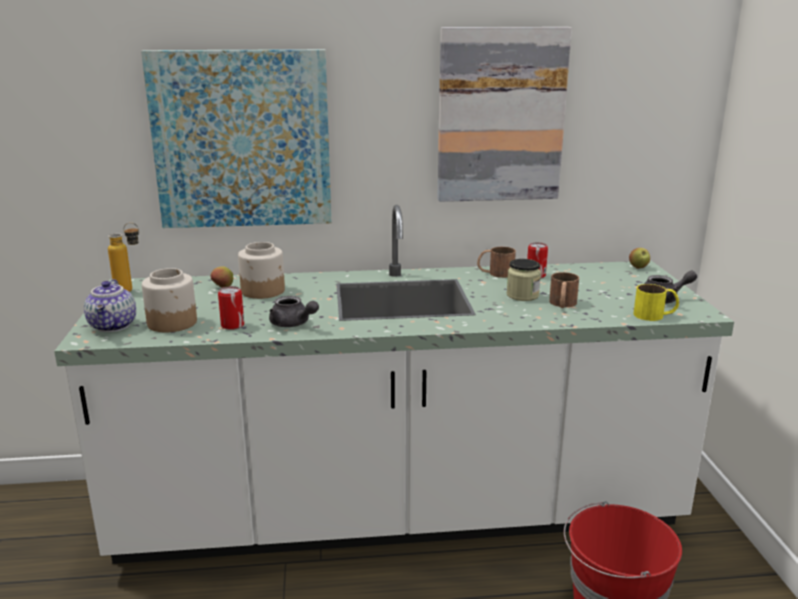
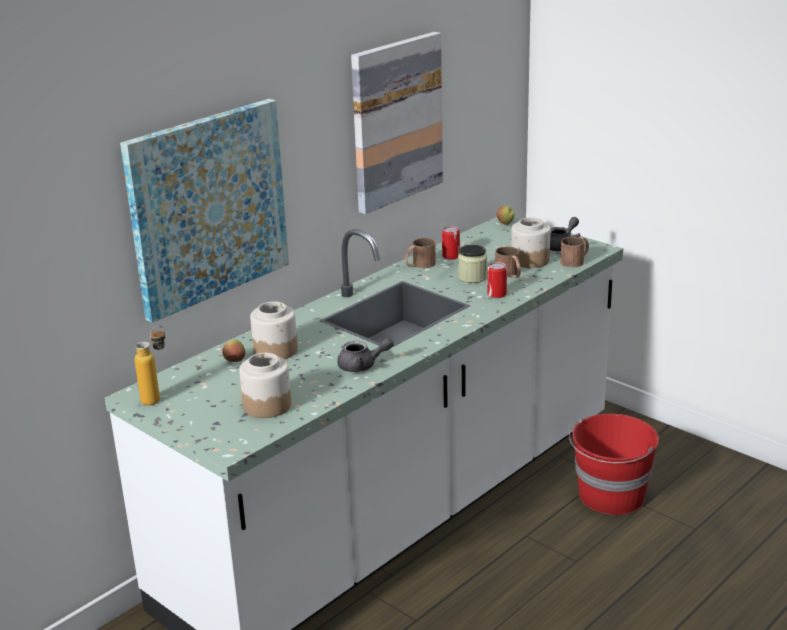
camera: 40 degrees left, 5 degrees up
(114, 326) = (225, 429): teapot -> none
(232, 325) = (319, 386): can -> can (497, 294)
(605, 300) = (529, 260): none -> jar
(655, 315) = (576, 260): yellow mug -> brown mug

